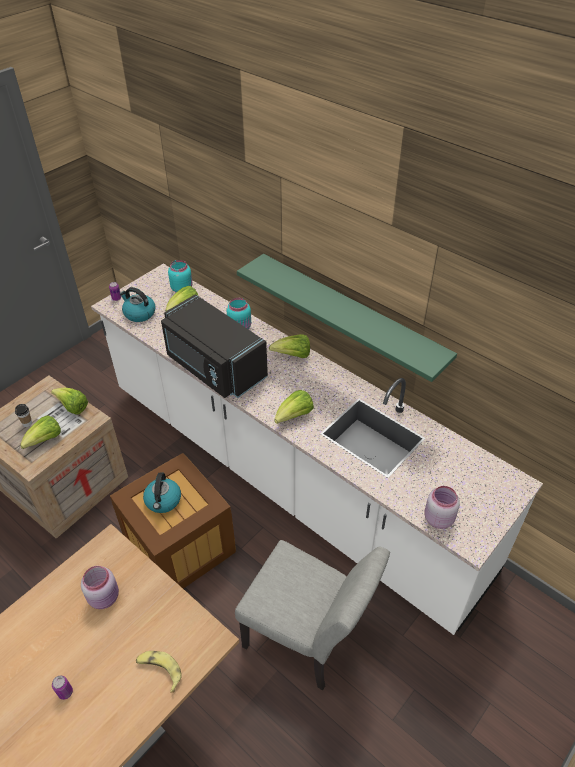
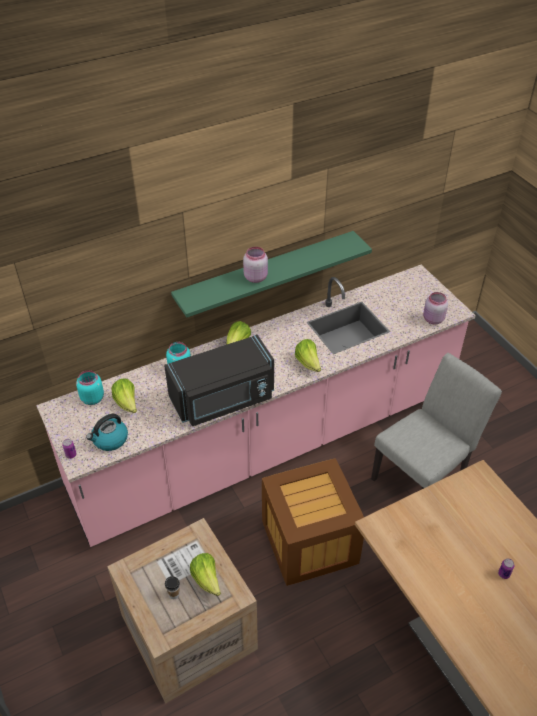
camera: 70 degrees left, 0 degrees up
(73, 407) = (171, 549): lettuce -> none
(105, 597) = (427, 536): pink jar -> pink jar (255, 277)
(159, 670) = (498, 510): banana -> none
(163, 501) = (310, 504): kettle -> none
(288, 476) = (268, 443): white counter -> pink counter

